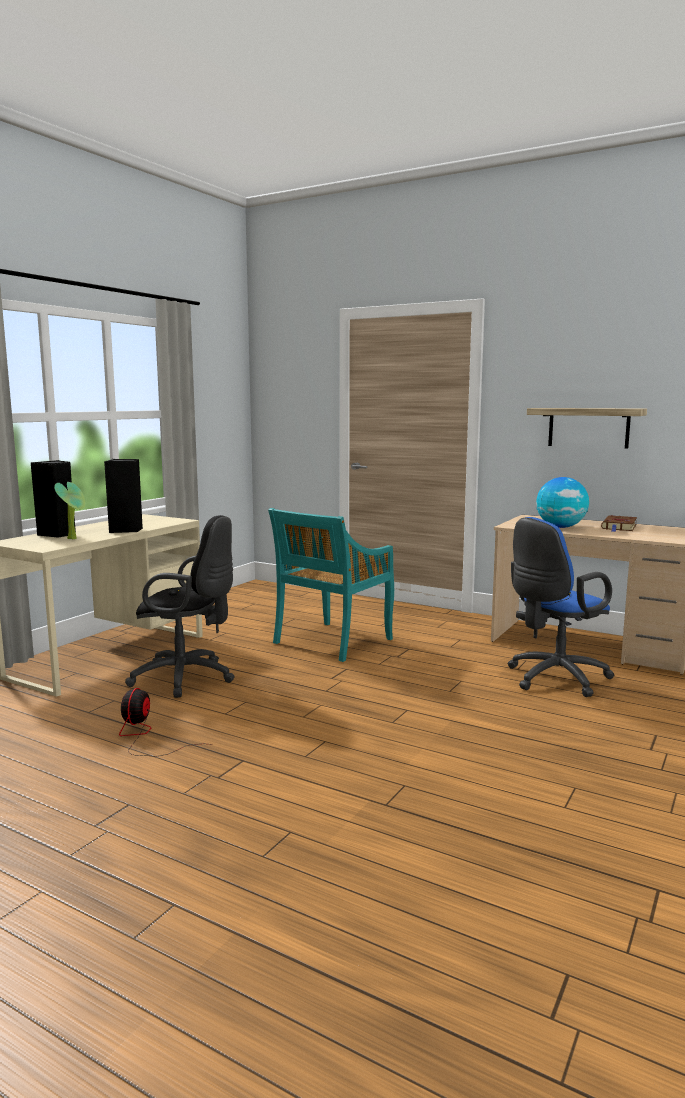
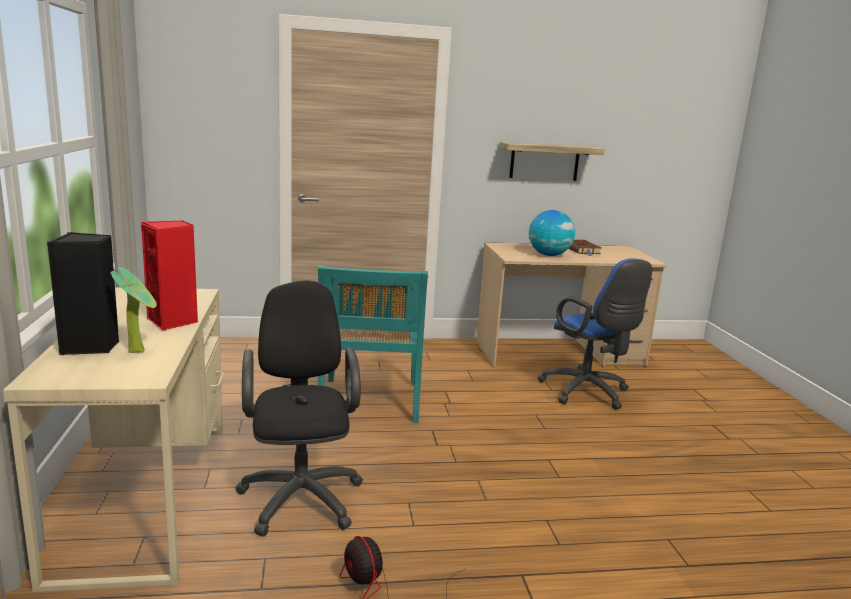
camera: 40 degrees left, 5 degrees up
(126, 530) = (173, 322): black speaker -> red speaker
(188, 678) = (301, 494): black office chair -> black office chair turned 75 degrees counterclockwise
(553, 679) = (588, 393): blue office chair -> blue office chair turned 45 degrees counterclockwise

